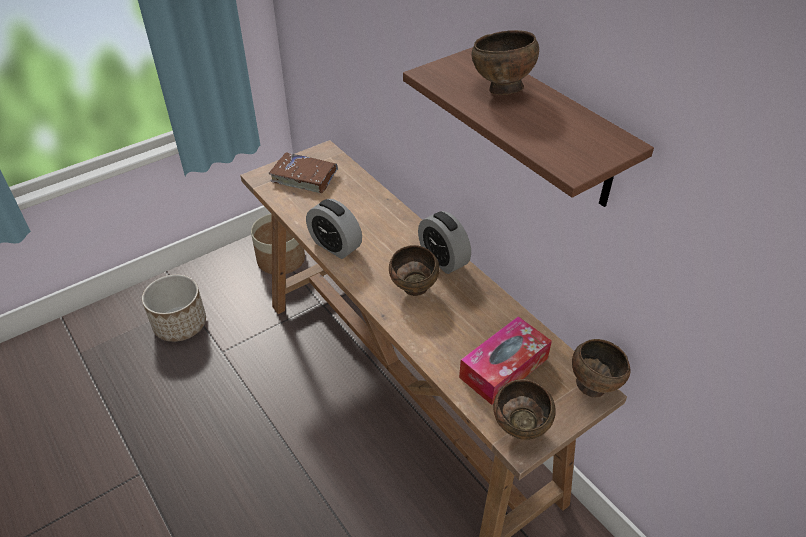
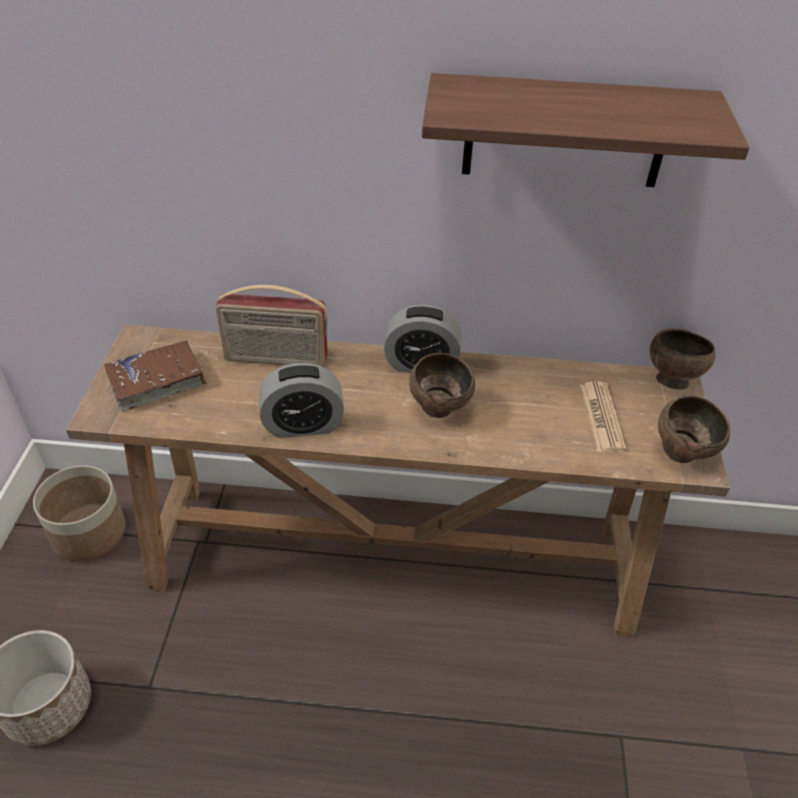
camera: 50 degrees left, 0 degrees up
(372, 203) = (276, 359): none -> radio
(501, 90) = (537, 100): brown bowl -> none
(503, 368) = (601, 417): tissue box -> newspaper

